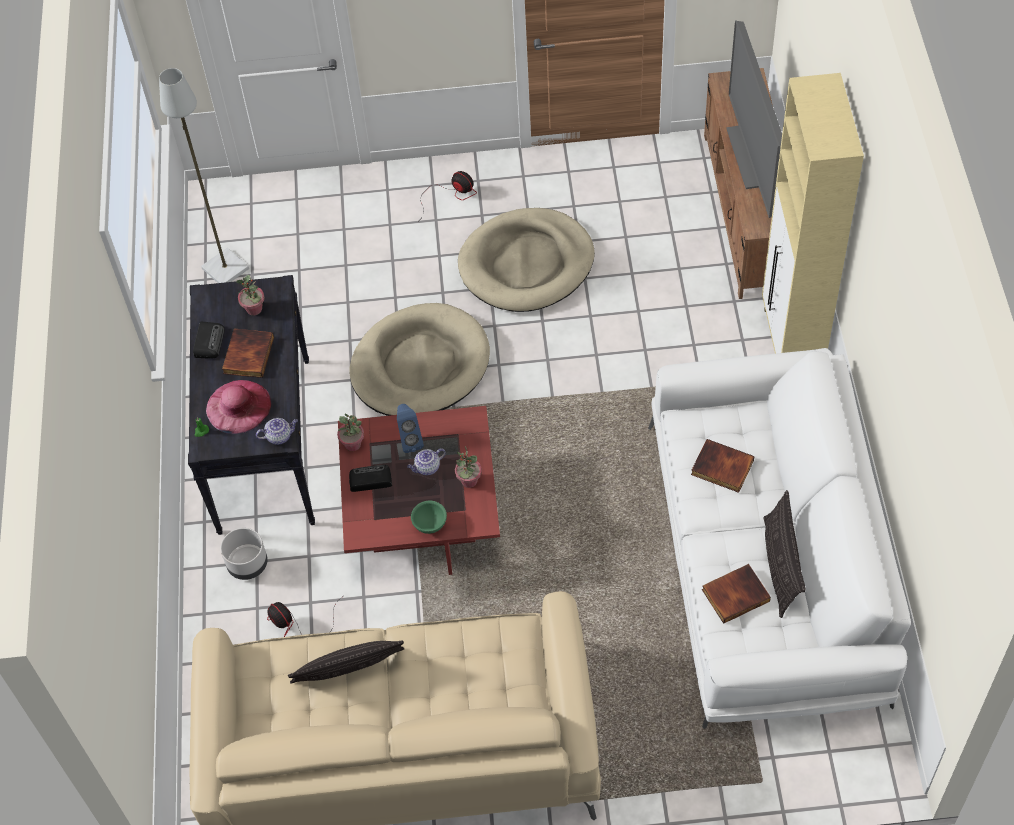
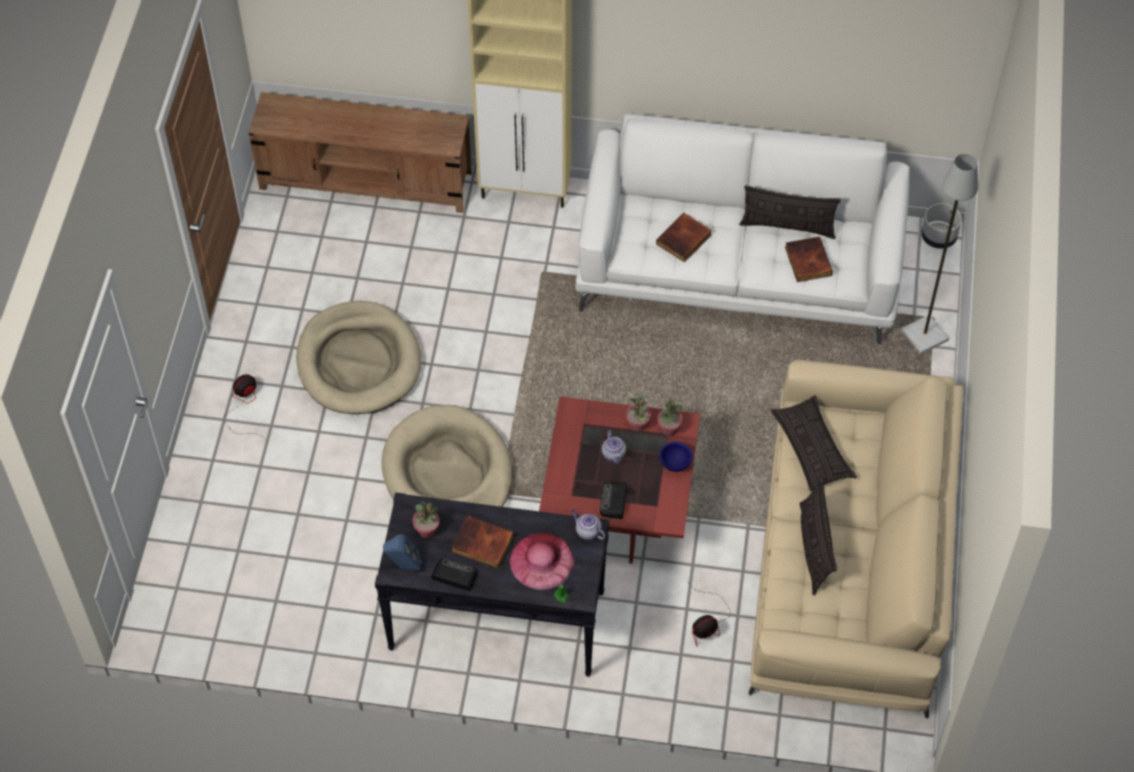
camera: 80 degrees left, 0 degrees up
(224, 269) = (257, 626): grey floor lamp -> grey floor lamp (924, 336)
(248, 564) = (631, 655): grey planter -> grey planter (938, 237)
(279, 436) = (587, 531): teapot -> teapot turned 45 degrees counterclockwise
(353, 444) = (569, 508): potted plant -> potted plant (668, 429)
(410, 440) = (579, 462): blue speaker -> blue speaker (403, 566)
(429, 524) = (675, 464): green bowl -> blue bowl
(478, 647) = (811, 448): none -> pillow
(756, 156) = (366, 124): television -> none

